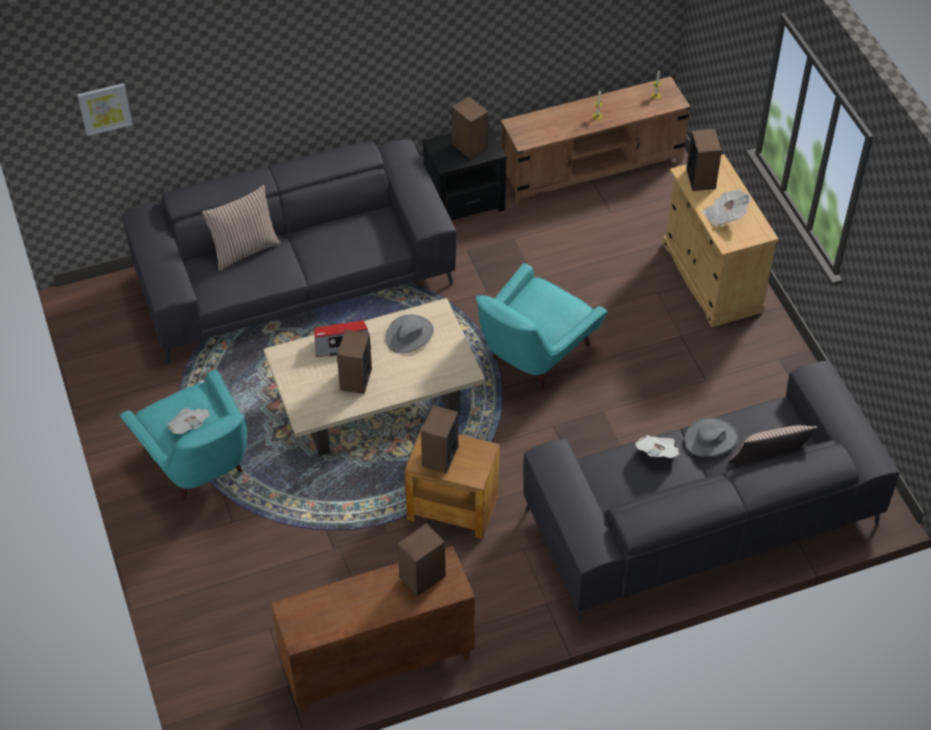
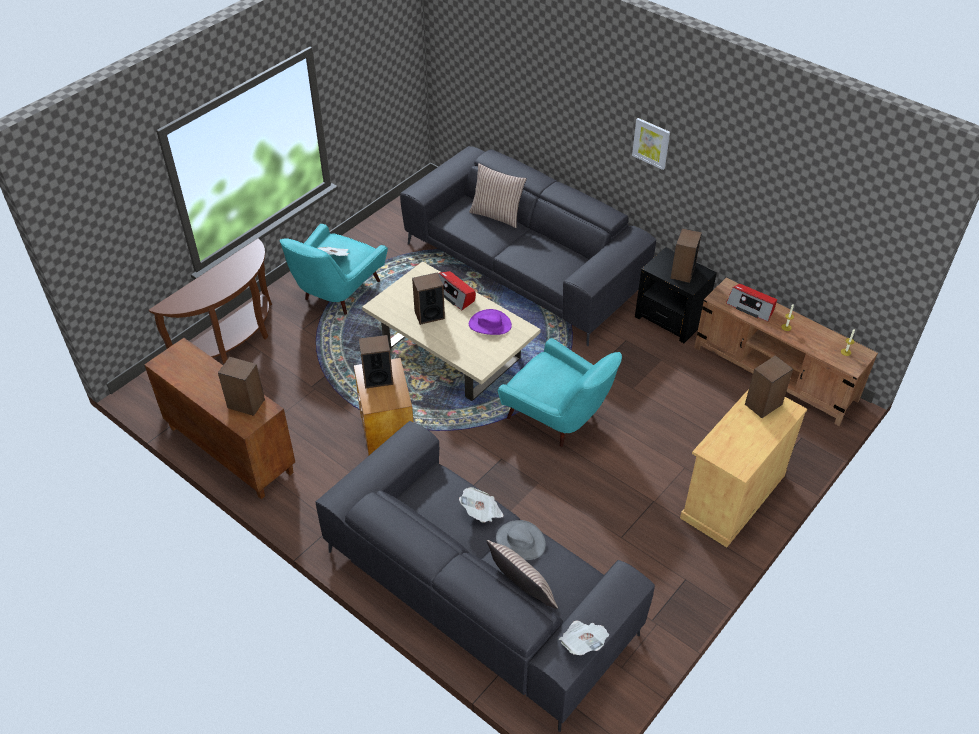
camera: 60 degrees right, 5 degrees down
(104, 108) = (473, 55): picture -> picture (651, 143)
(204, 601) = (233, 343): none -> brown console table
(409, 335) = (490, 324): grey hat -> purple hat
(533, 356) = (558, 419): turquoise armchair -> turquoise armchair turned 150 degrees counterclockwise
(554, 124) = (751, 307): none -> radio
(724, 215) = (737, 436): newspaper -> newspaper (582, 642)

